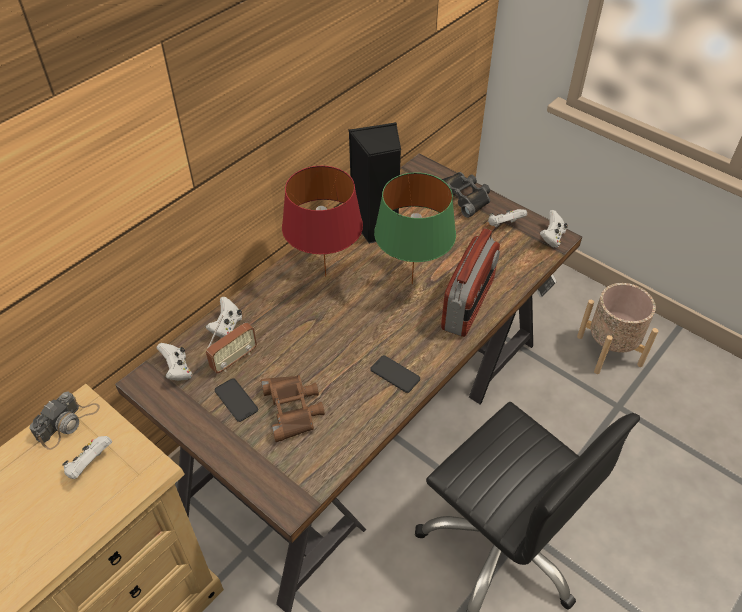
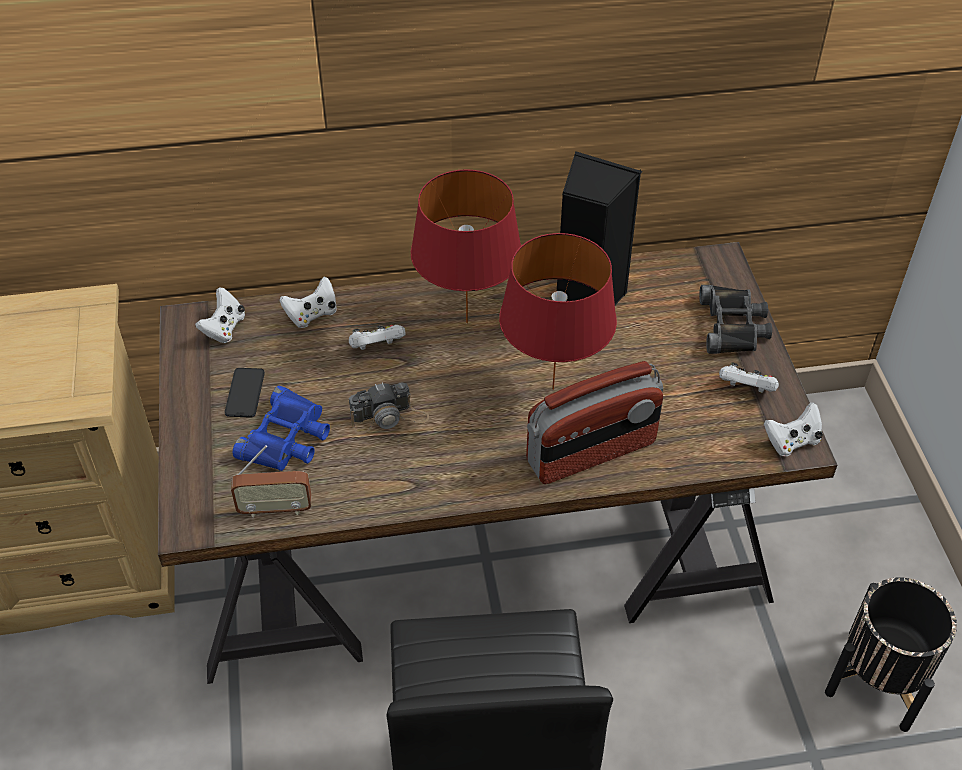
camera: 40 degrees right, 0 degrees up
(68, 423) = (67, 311): camera -> camera (389, 417)
(90, 465) = (46, 360): white game controller -> white game controller (376, 347)
(234, 359) = (285, 352): radio -> radio (275, 508)
(293, 409) = (287, 438): brown binoculars -> blue binoculars
(395, 374) = (424, 473): phone -> none
(412, 283) = (554, 389): green table lamp -> red table lamp
(609, 350) = (878, 679): beige planter -> black planter

